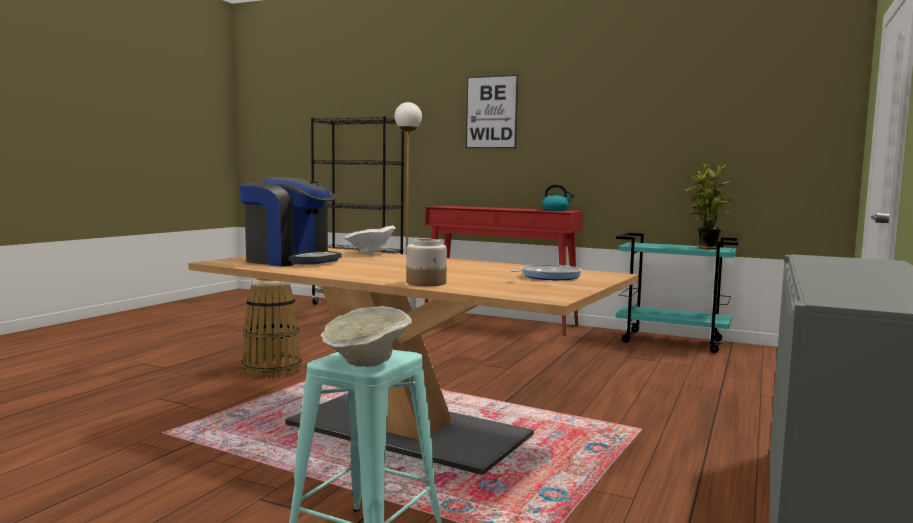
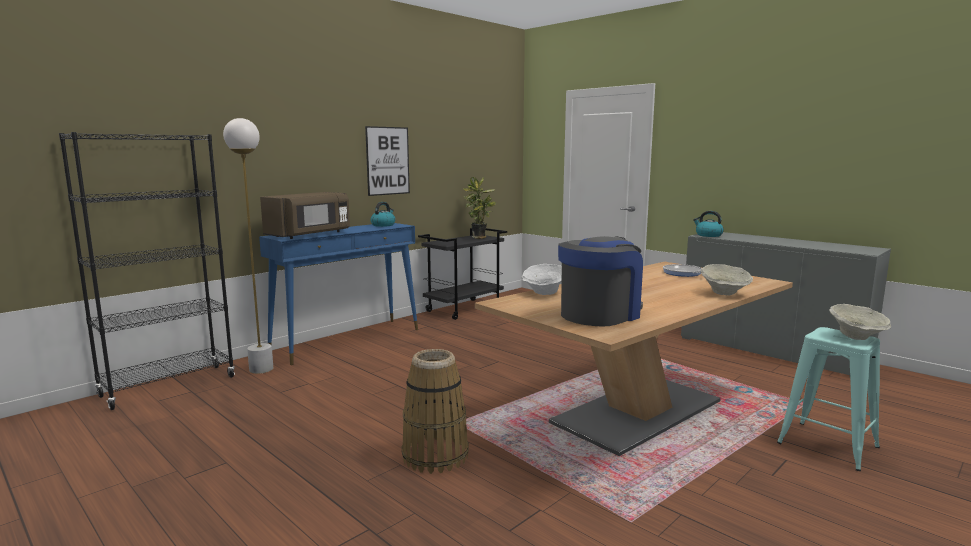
camera: 70 degrees left, 5 degrees up
(426, 283) = (724, 293): jar -> beige bowl
(466, 207) = (310, 234): none -> brown microwave
(491, 112) = (298, 130): picture -> picture (387, 161)
(500, 322) = (348, 340): red console table -> blue console table
(673, 341) = (464, 309): turquoise cart -> black cart
(821, 258) = (708, 235): none -> kettle

